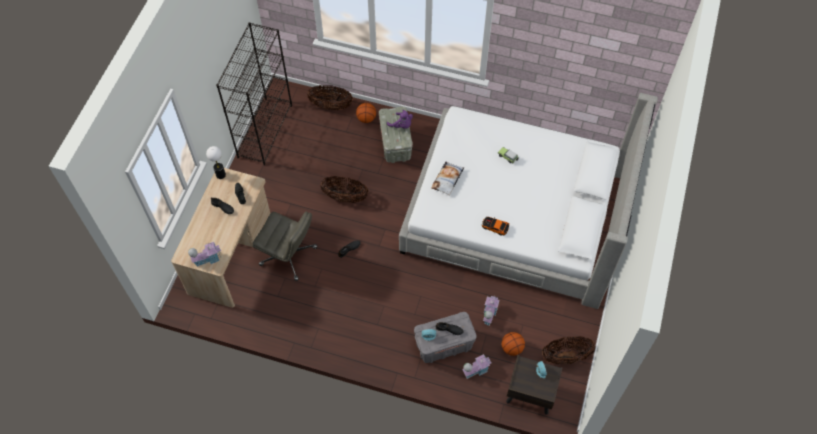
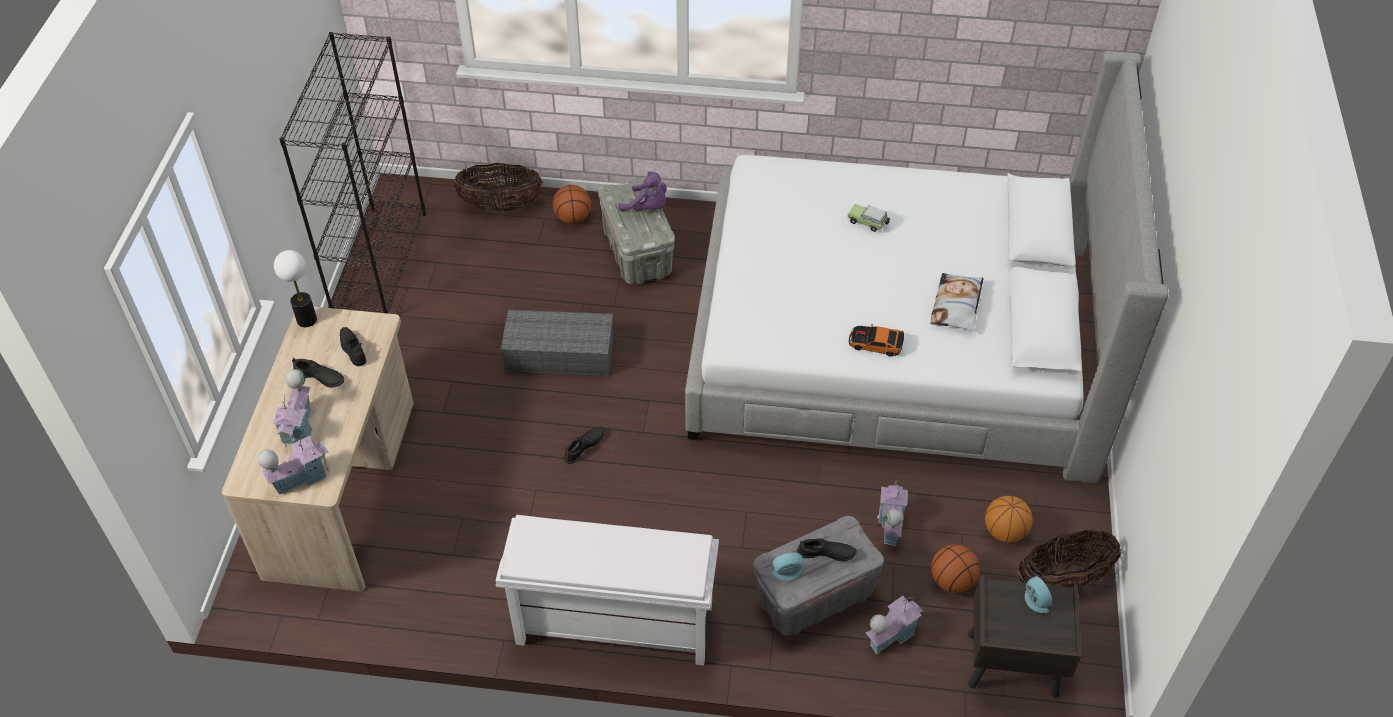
camera: 10 degrees left, 10 degrees down
(210, 232) = (300, 427): none -> toy house
(289, 256) = (464, 476): grey office chair -> none
(345, 197) = (558, 355): basket -> grey storage box
(346, 344) = (612, 625): none -> white bench
(447, 180) = (763, 275): pillow -> pillow (957, 306)
(544, 327) = (1004, 532): none -> basketball

